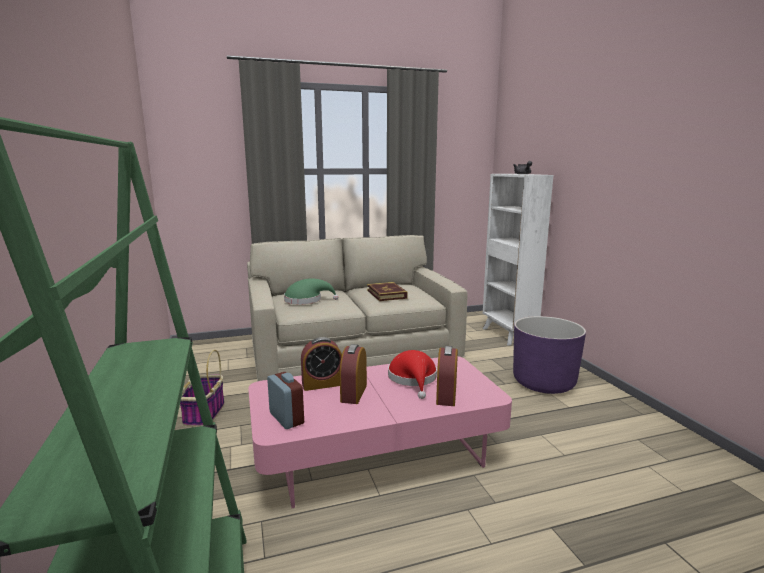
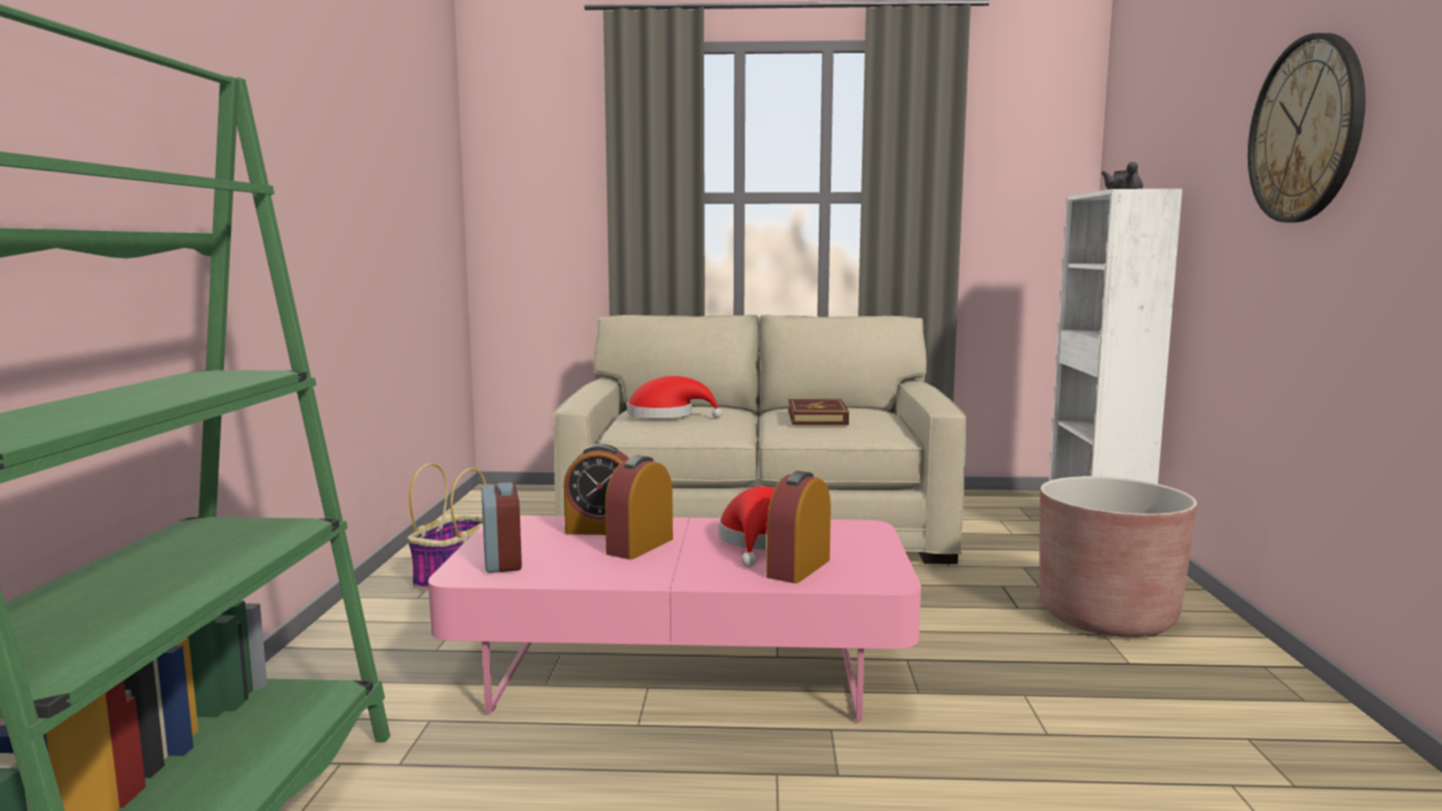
camera: 20 degrees right, 5 degrees down
(306, 300) = (666, 415): green hat -> red hat
(543, 382) = (1107, 617): purple planter -> brown planter
(630, 157) = (1306, 130): none -> wall clock

